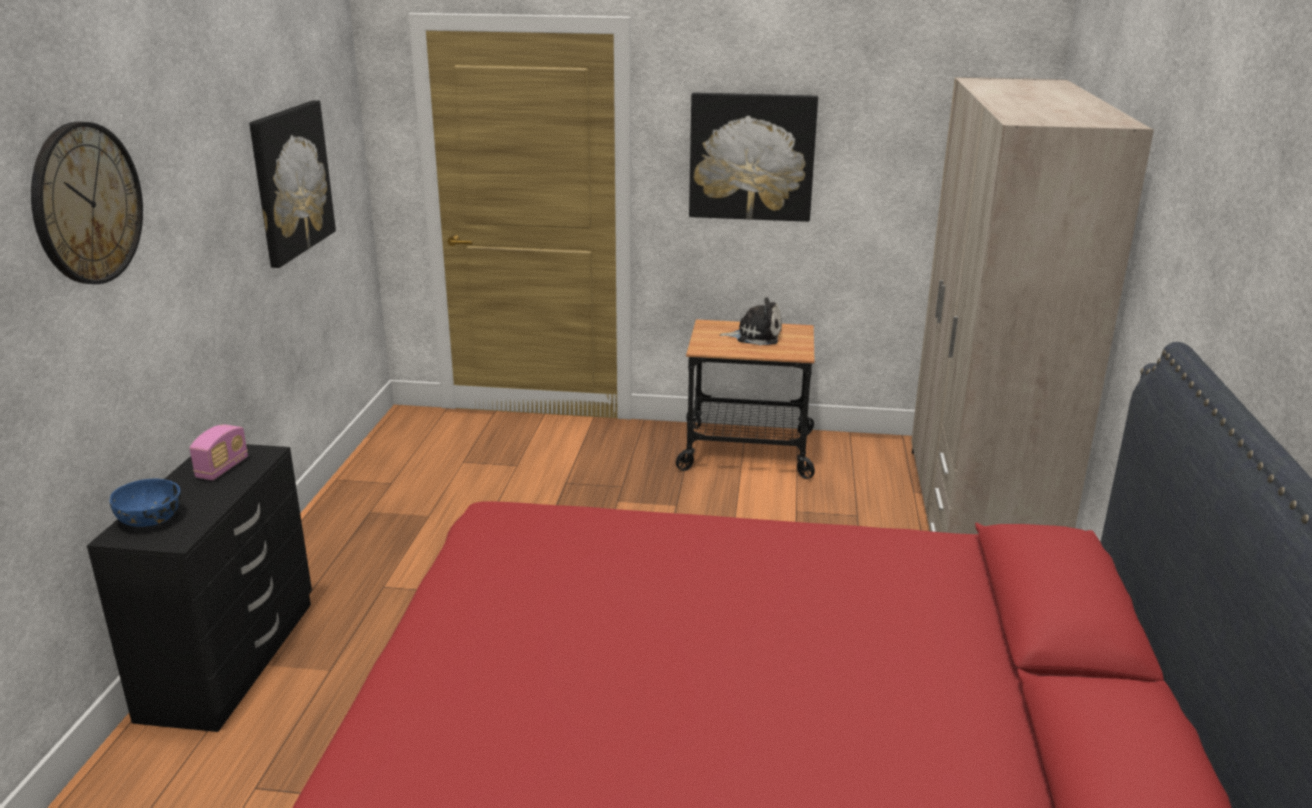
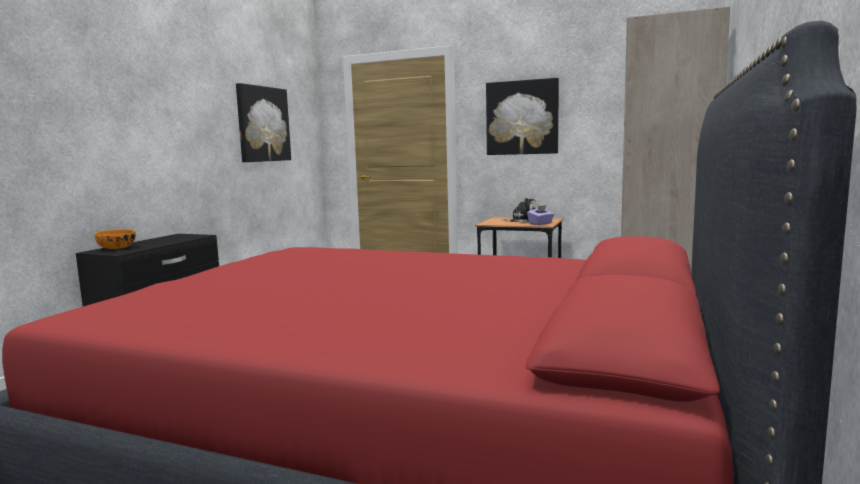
camera: 15 degrees right, 15 degrees down
(86, 203) = (113, 79): wall clock -> none
(150, 519) = (117, 248): blue bowl -> orange bowl
(222, 468) = (173, 238): radio -> none
(790, 350) = (540, 224): none -> purple tissue box

